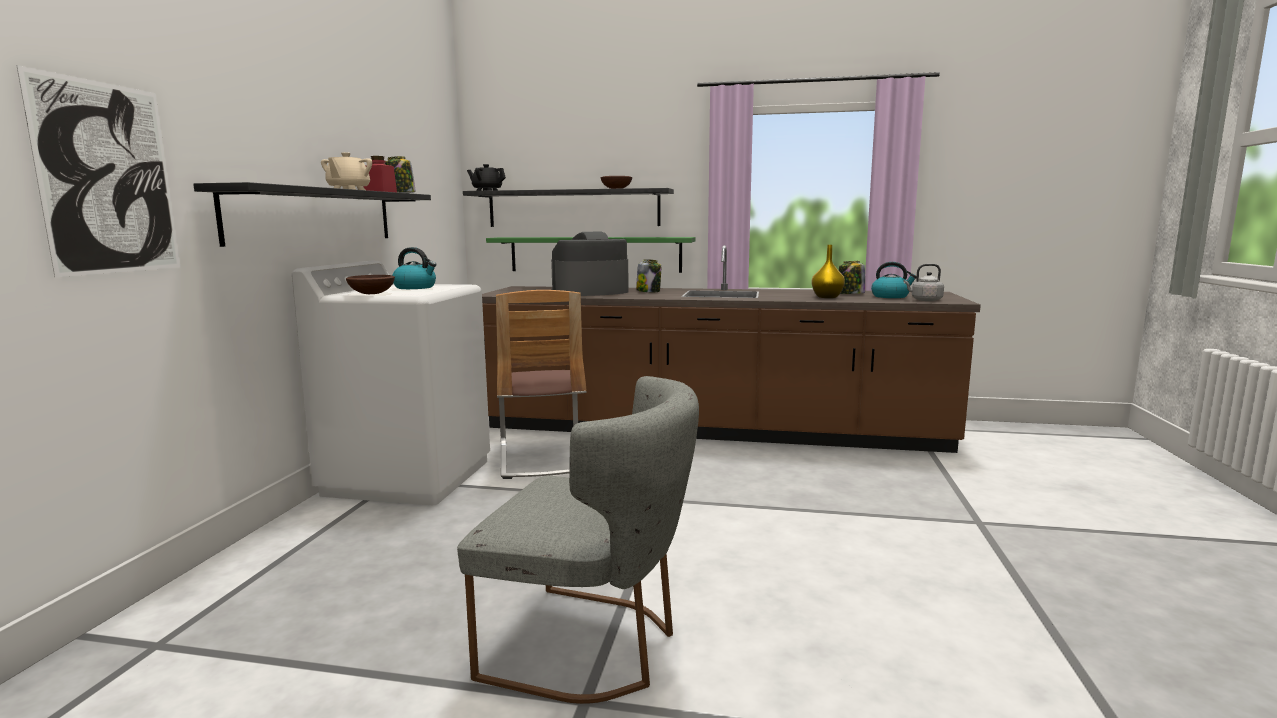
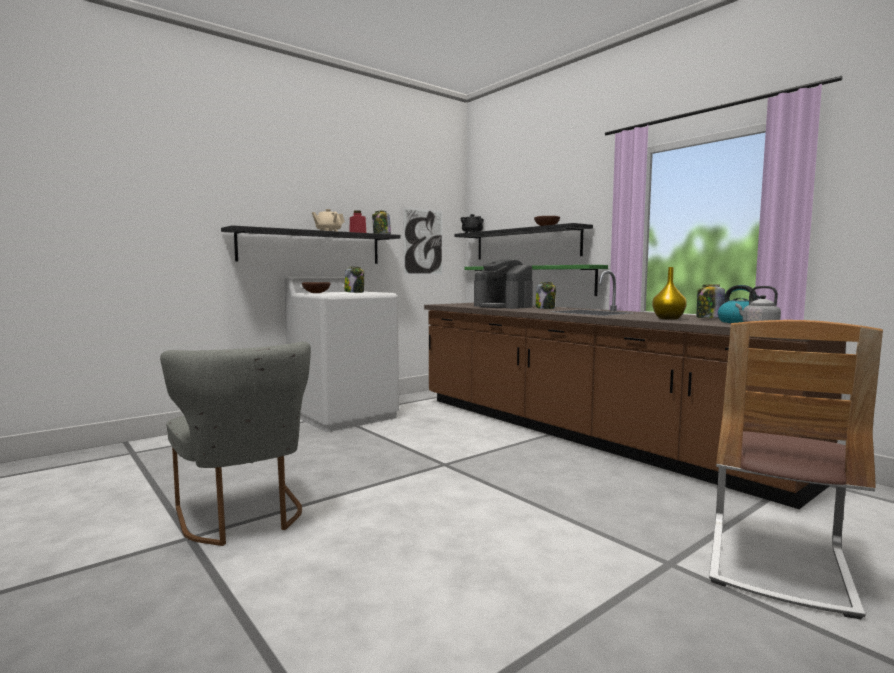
camera: 40 degrees right, 5 degrees down
(108, 178) = (168, 225): picture -> picture (423, 242)
(415, 287) = (354, 292): kettle -> jar
(542, 459) = (427, 424): chair -> chair (777, 565)
(590, 292) = (503, 306): coffee machine -> coffee machine turned 150 degrees counterclockwise

